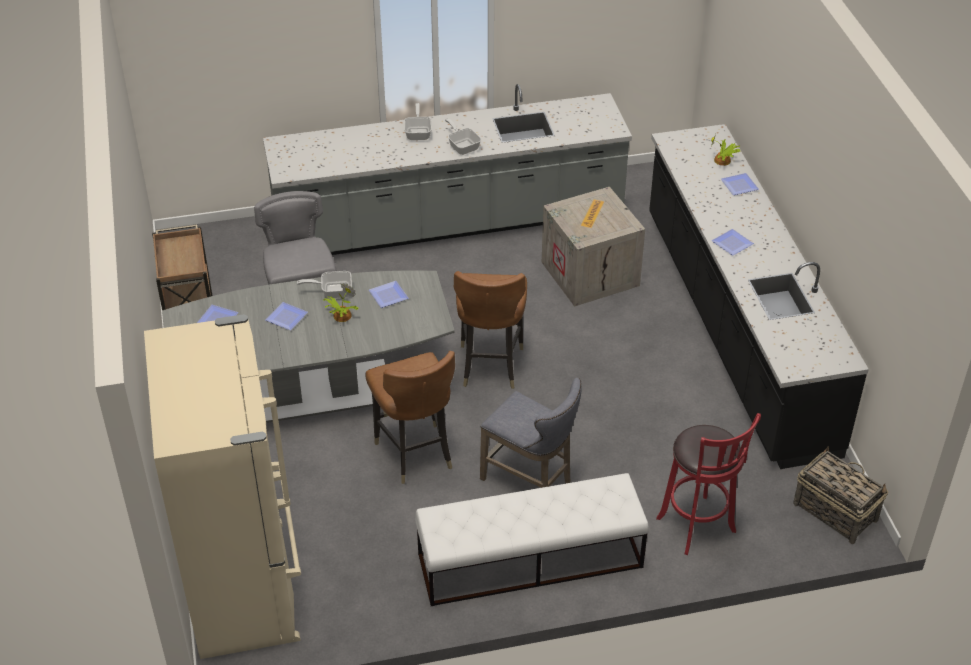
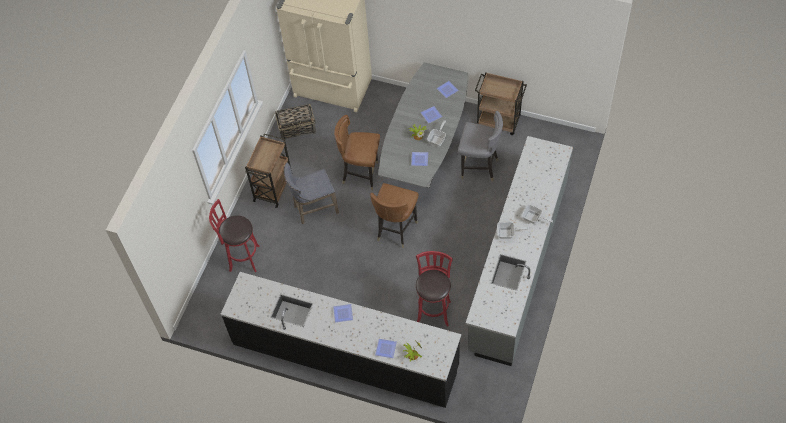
camera: 125 degrees right, 15 degrees up
(490, 365) = (396, 229): brown chair -> brown chair turned 105 degrees counterclockwise
(529, 561) = (273, 187): white bench -> brown cart
(588, 273) = (434, 310): crate -> red stool
(834, 511) = (210, 318): basket -> basket (297, 128)

